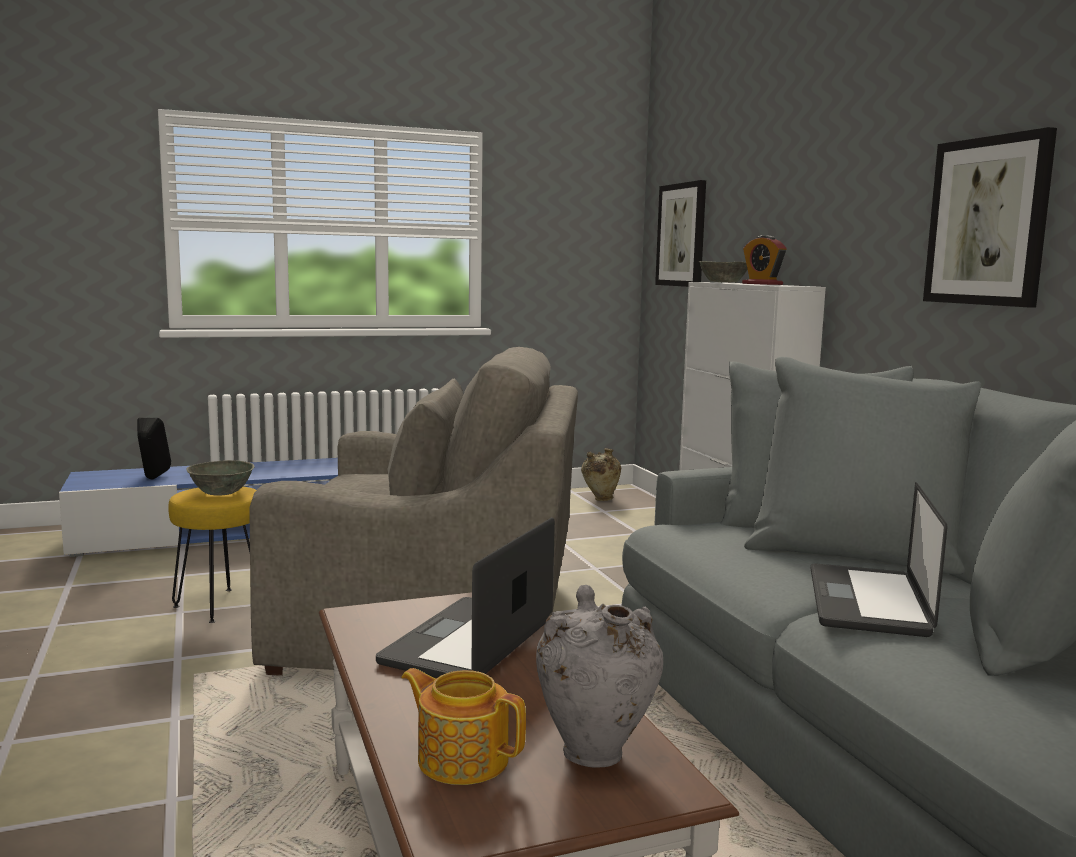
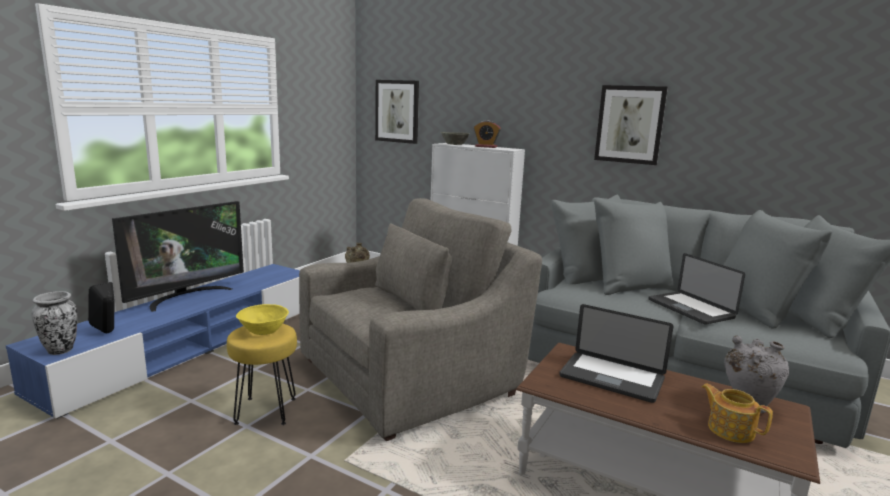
camera: 40 degrees left, 5 degrees up
(93, 483) = (61, 350): none -> vase
(220, 492) = (263, 330): grey bowl -> yellow bowl
(282, 464) = (186, 296): none -> television
(462, 758) = (730, 429): teapot -> teapot turned 60 degrees clockwise
(469, 642) = (611, 378): laptop -> laptop turned 45 degrees counterclockwise

